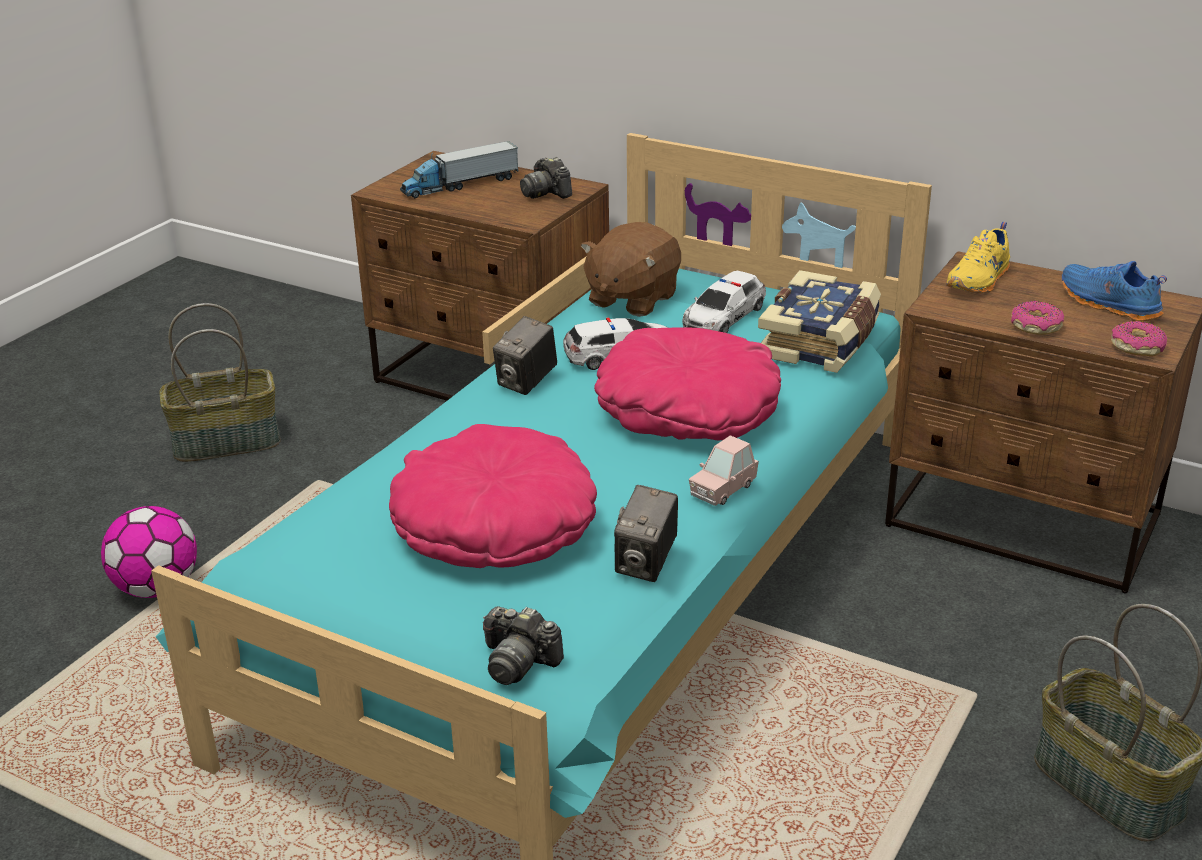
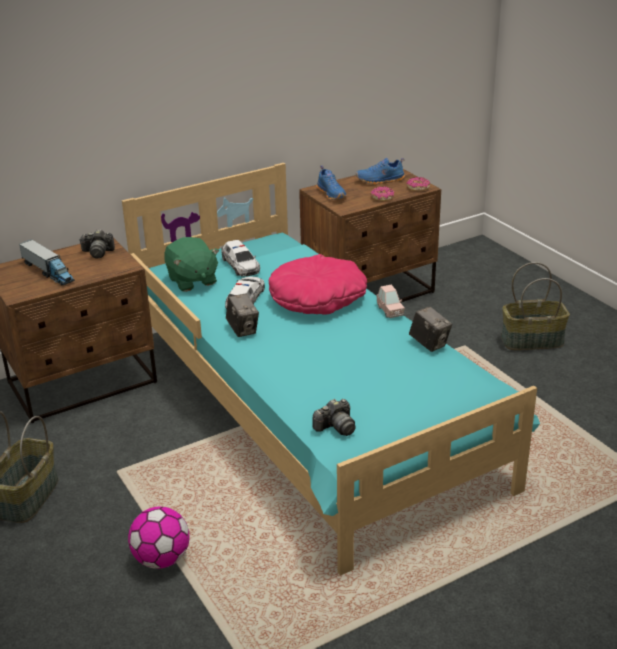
camera: 60 degrees left, 0 degrees up
(460, 185) = (48, 272): toy truck -> toy truck turned 45 degrees counterclockwise
(492, 525) = (365, 372): pink pillow -> none
(518, 662) = (475, 392): camera -> camera (336, 427)
(631, 299) = (192, 281): brown plush toy -> green plush toy
(821, 342) = (293, 252): book -> none
(979, 281) = (332, 194): yellow shoe -> blue shoe

